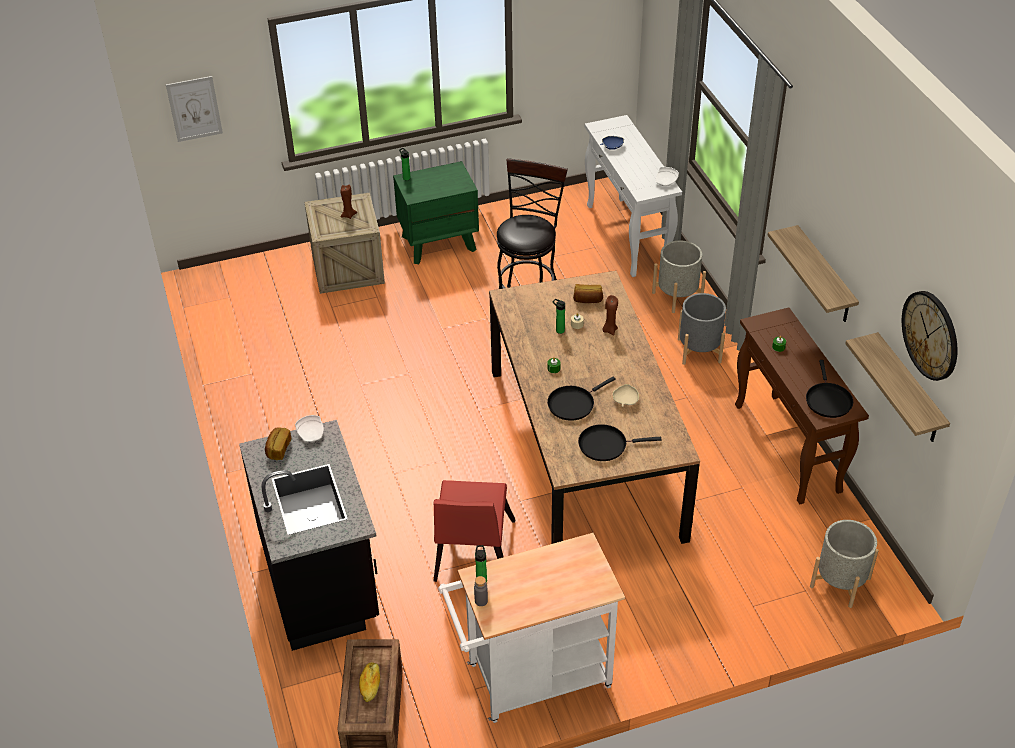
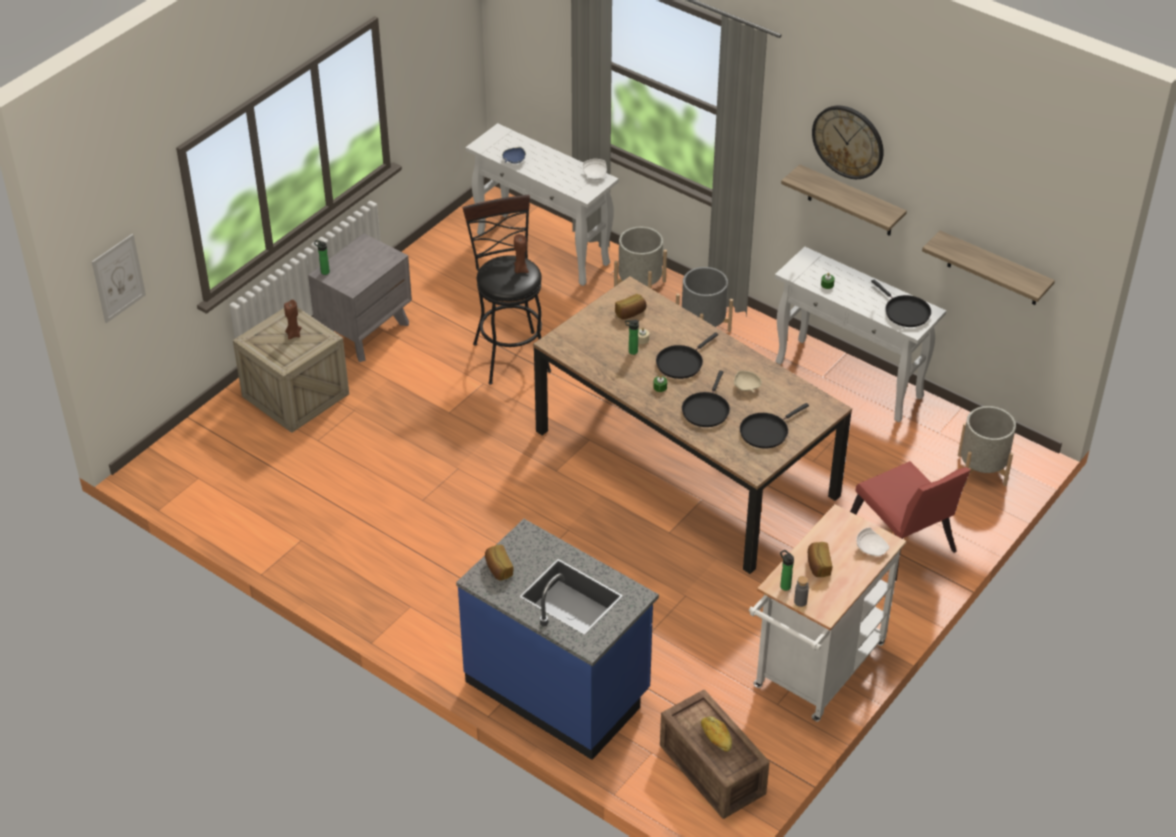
camera: 35 degrees left, 0 degrees up
(311, 433) = (514, 541): white plate -> white plate (871, 547)
(321, 579) = (558, 688): black counter -> blue counter
(439, 243) = (365, 331): green nightstand -> grey nightstand
(472, 555) = (672, 599): red chair -> red chair (902, 544)
(526, 578) = (818, 566): none -> bread
(590, 357) = (681, 362): none -> black frying pan
(609, 330) = (675, 332): brown candle -> brown candle (520, 270)
(788, 449) = (850, 380): brown console table -> white console table
(931, 335) = (1013, 211): wall clock -> wall clock (848, 141)

